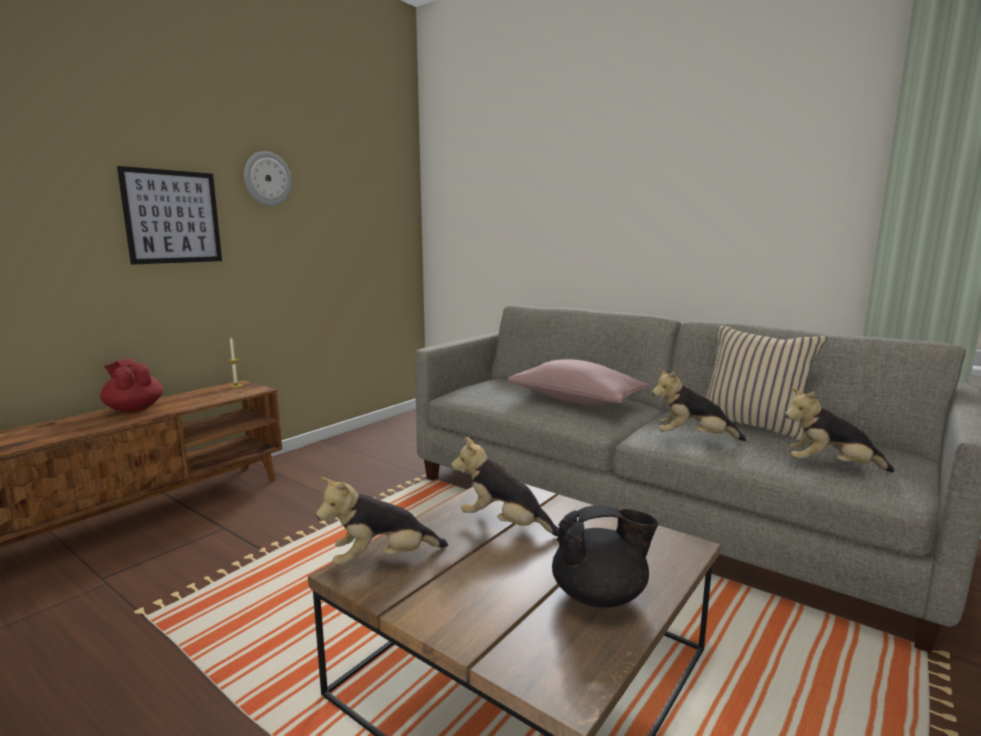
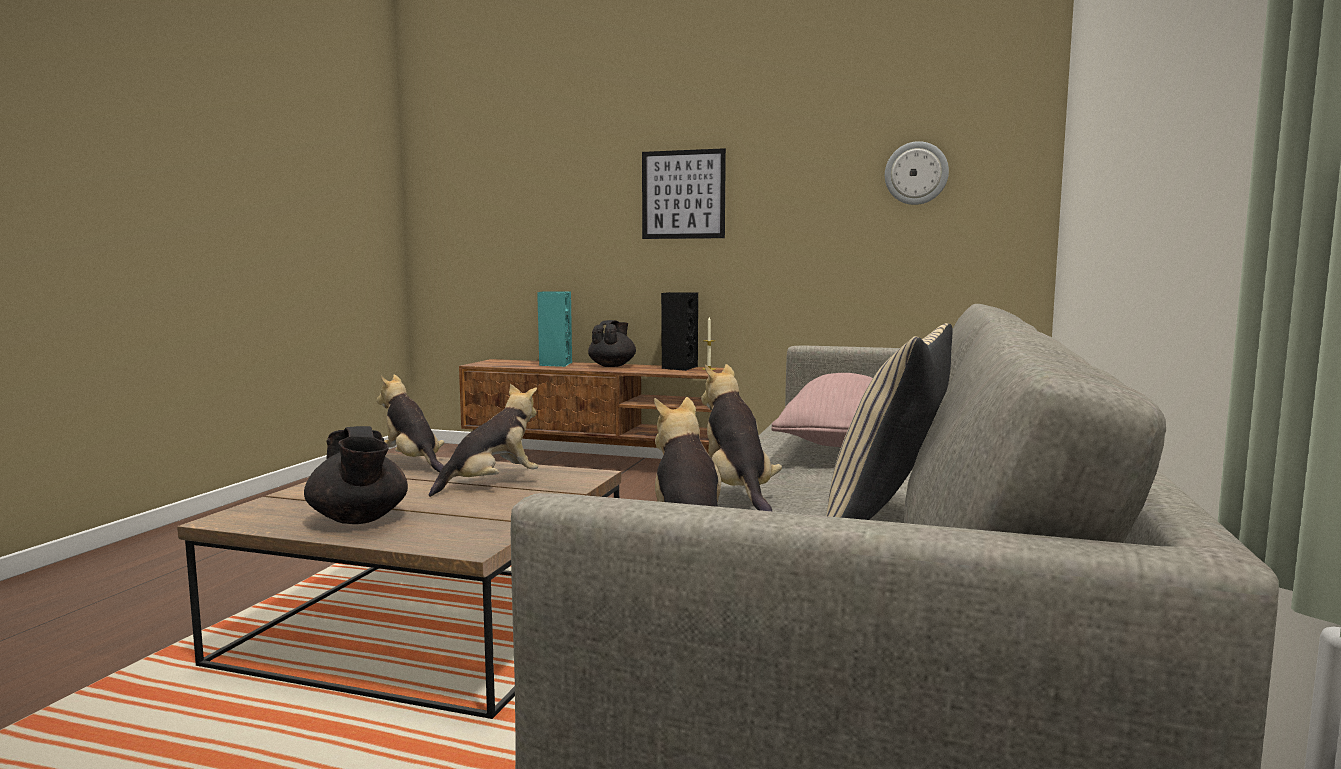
camera: 70 degrees right, 5 degrees down
(56, 428) = (555, 364): none -> turquoise speaker
(134, 409) = (612, 366): red teapot -> black teapot
(207, 392) = (679, 368): none -> black speaker
(267, 179) = (788, 146): wall clock -> wall clock (916, 173)
(505, 525) = (491, 484): plush toy -> plush toy turned 45 degrees clockwise

